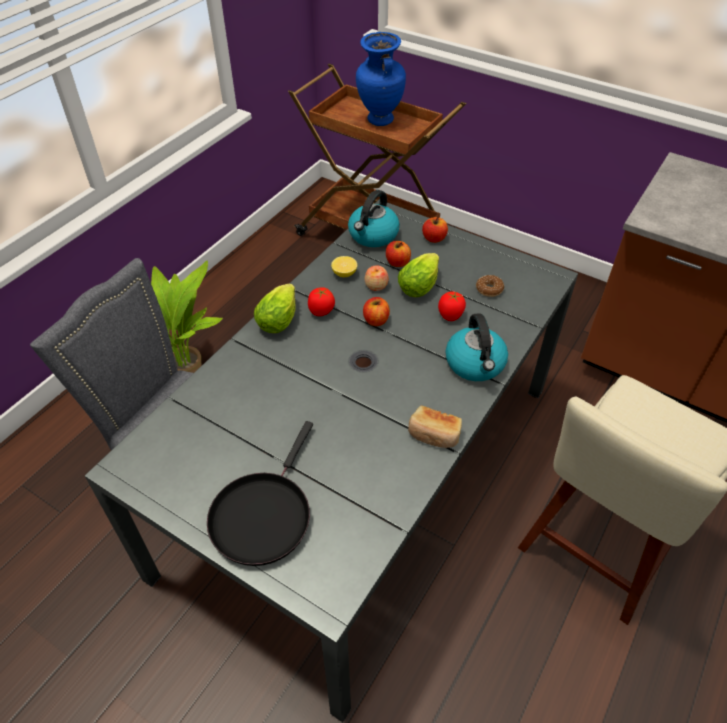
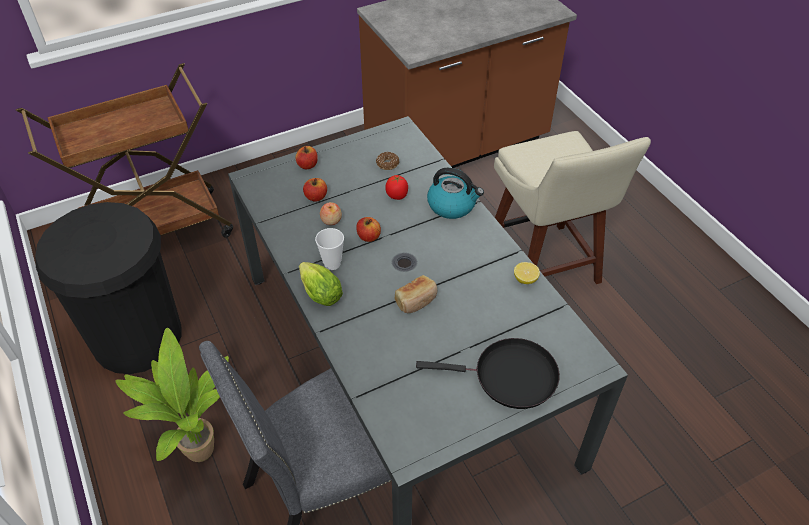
camera: 60 degrees left, 0 degrees up
(263, 515) = (509, 376): black frying pan -> black frying pan turned 45 degrees counterclockwise
(269, 285) = (137, 337): none -> black trash can
(321, 311) = (332, 264): tomato -> cup
(344, 273) = (301, 232): lemon -> lemon (525, 279)
(373, 235) = (271, 196): kettle -> none
(379, 120) = (119, 124): blue vase -> none
(420, 285) = (352, 196): lettuce -> none
(434, 435) = (499, 255): bread -> bread (416, 301)

